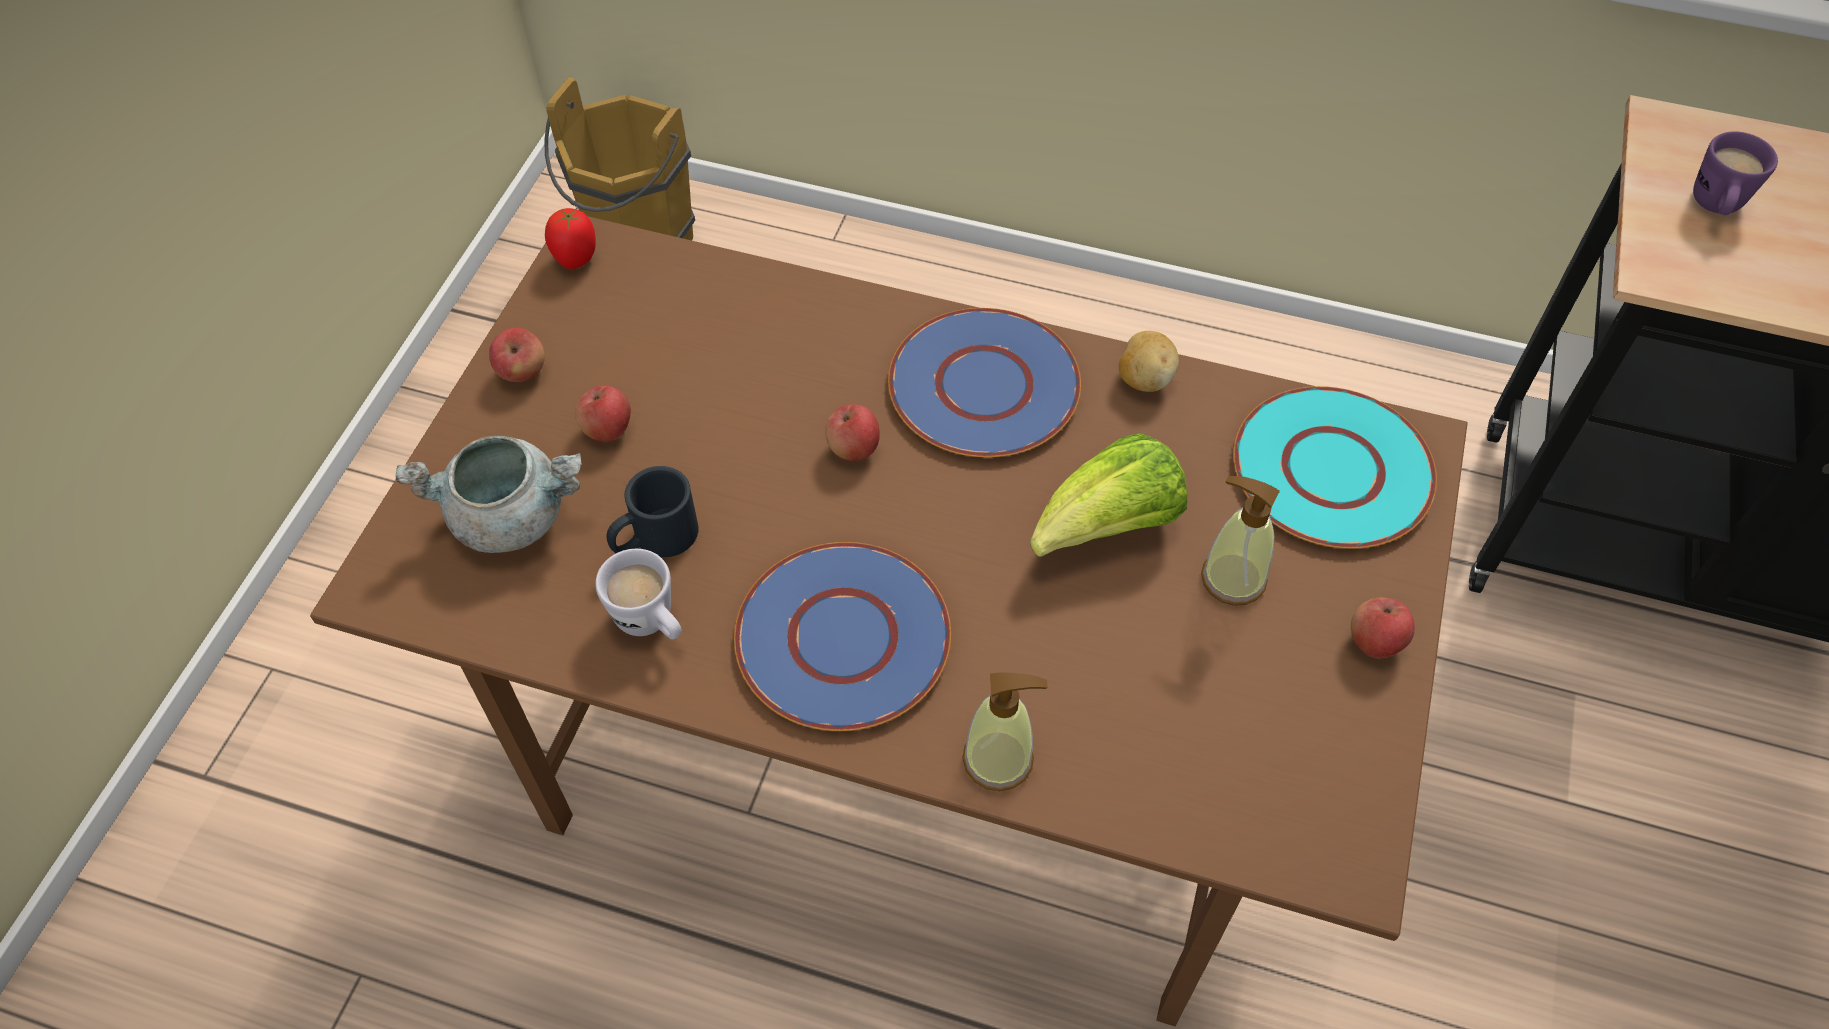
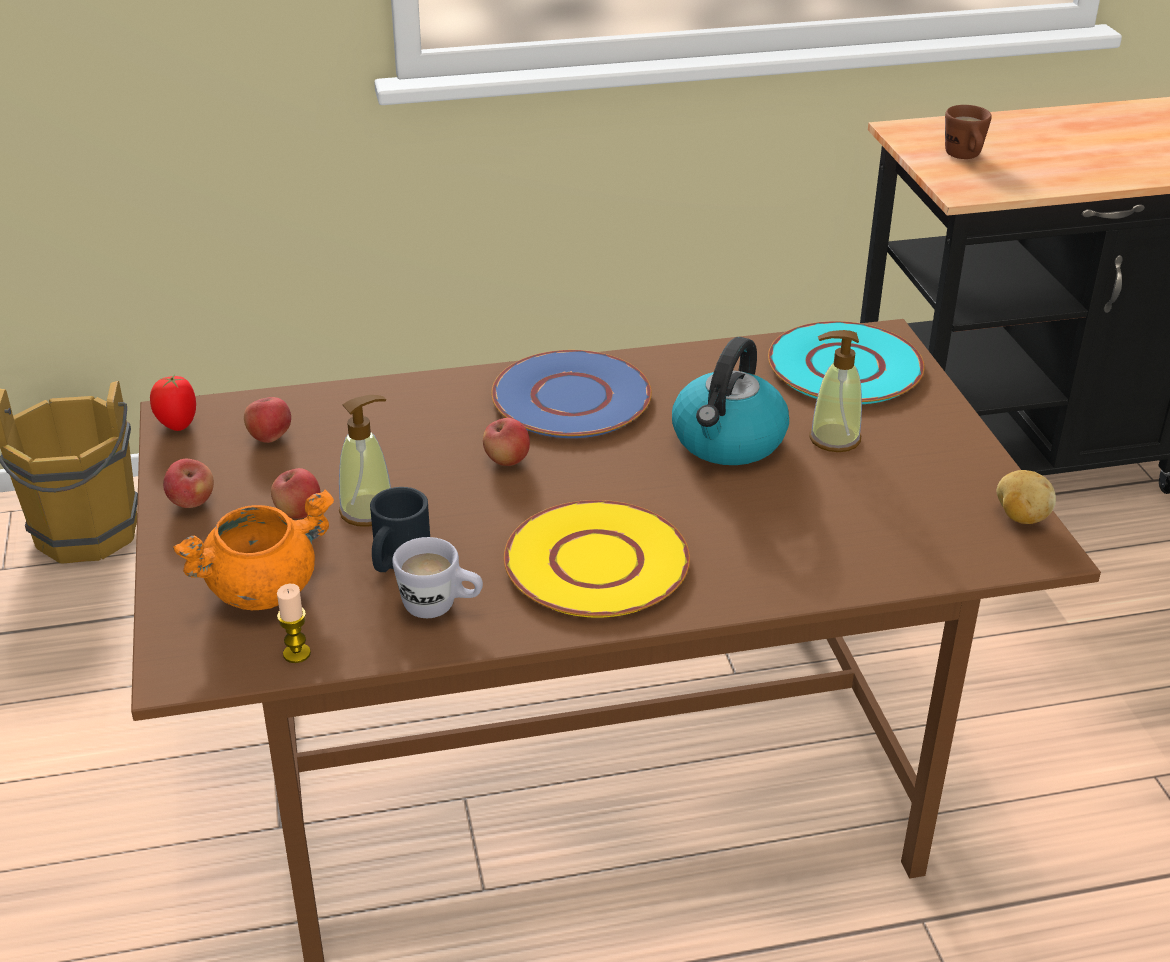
camera: 30 degrees left, 20 degrees down
(486, 618) = (296, 653): none -> candle
(511, 517) = (262, 588): grey cooking pot -> orange cooking pot
(844, 638) = (598, 562): blue plate -> yellow plate
(998, 759) = (769, 584): soap dispenser -> soap dispenser (367, 511)
(1108, 528) = (728, 441): lettuce -> kettle
(1144, 378) = (680, 360): potato -> potato (1020, 517)
(1374, 642) = (950, 438): apple -> apple (270, 437)
(1714, 208) = (965, 157): purple mug -> brown mug

